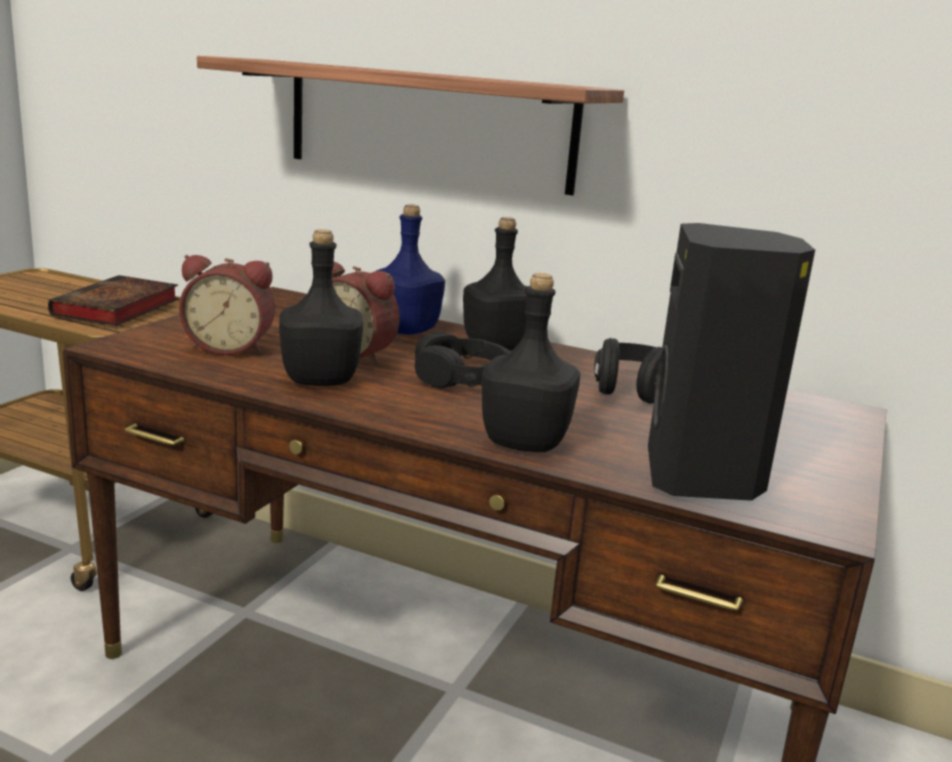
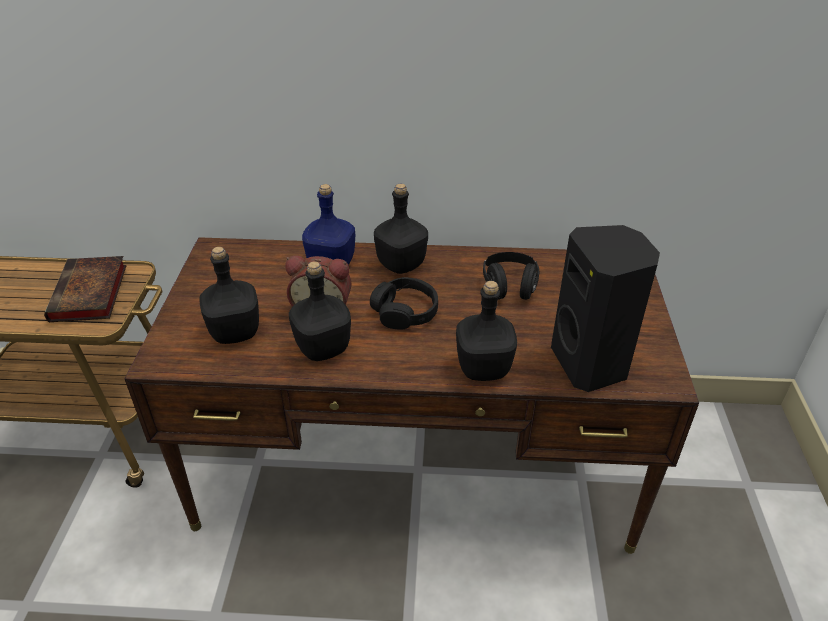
camera: 20 degrees left, 20 degrees up
(230, 347) = (236, 332): alarm clock -> black bottle
(428, 125) = (310, 110): shelf -> none

